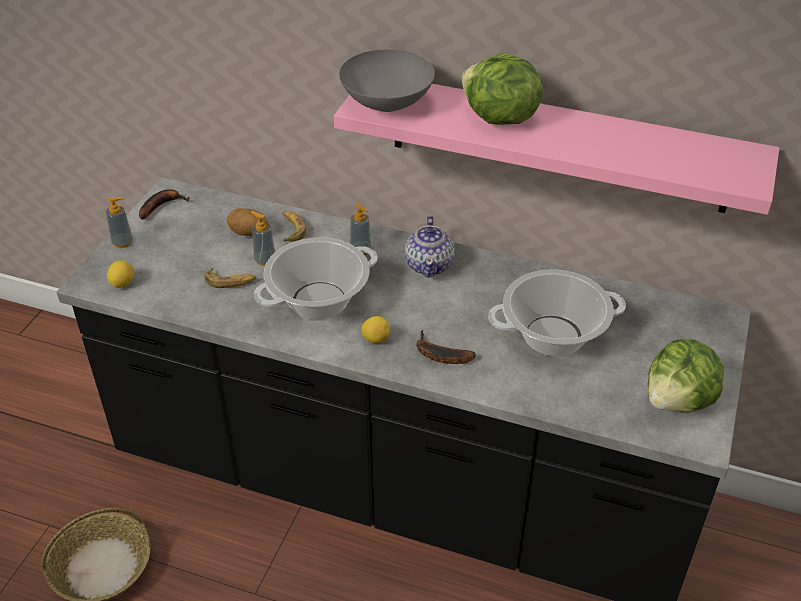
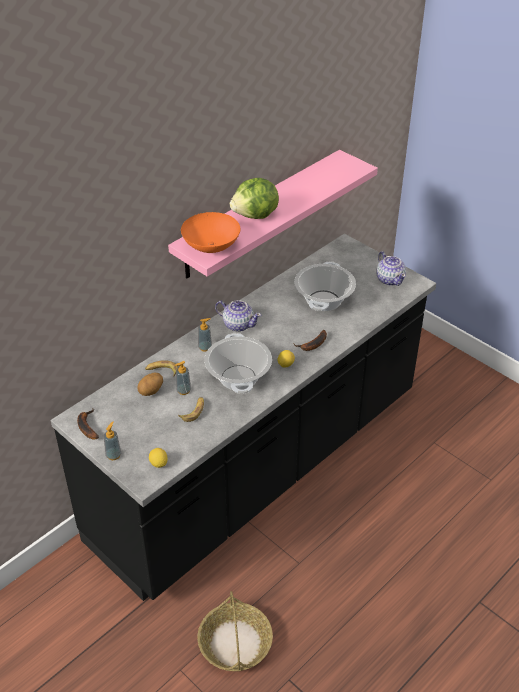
camera: 65 degrees left, 0 degrees up
(388, 104) = (212, 246): grey bowl -> orange bowl
(678, 400) = (390, 279): lettuce -> teapot

